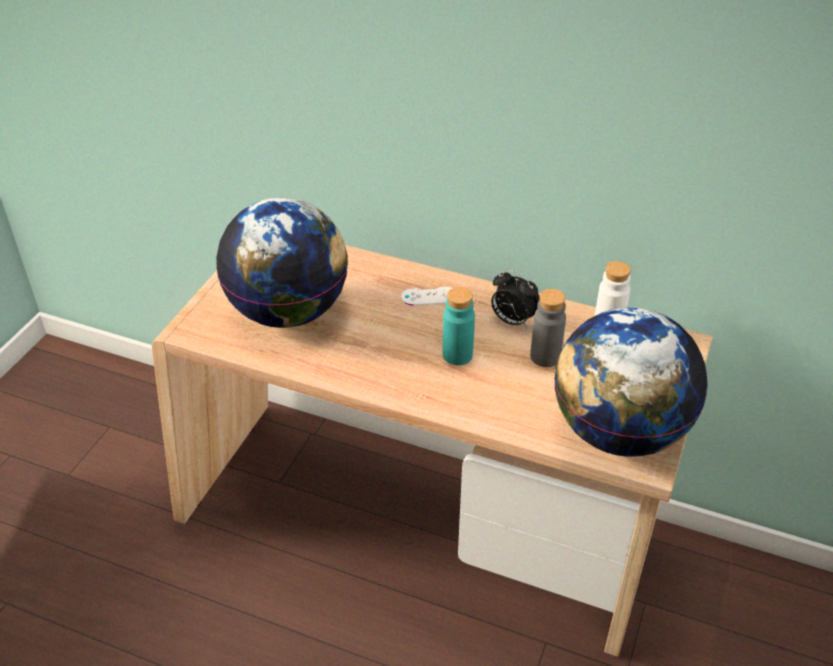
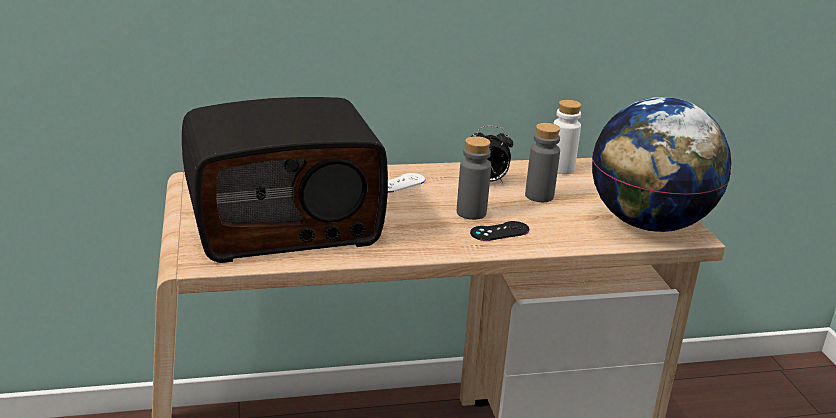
camera: 35 degrees left, 15 degrees down
(289, 312) = (284, 223): globe -> radio
(457, 355) = (471, 213): turquoise bottle -> grey bottle
(460, 387) = (499, 231): none -> black game controller

